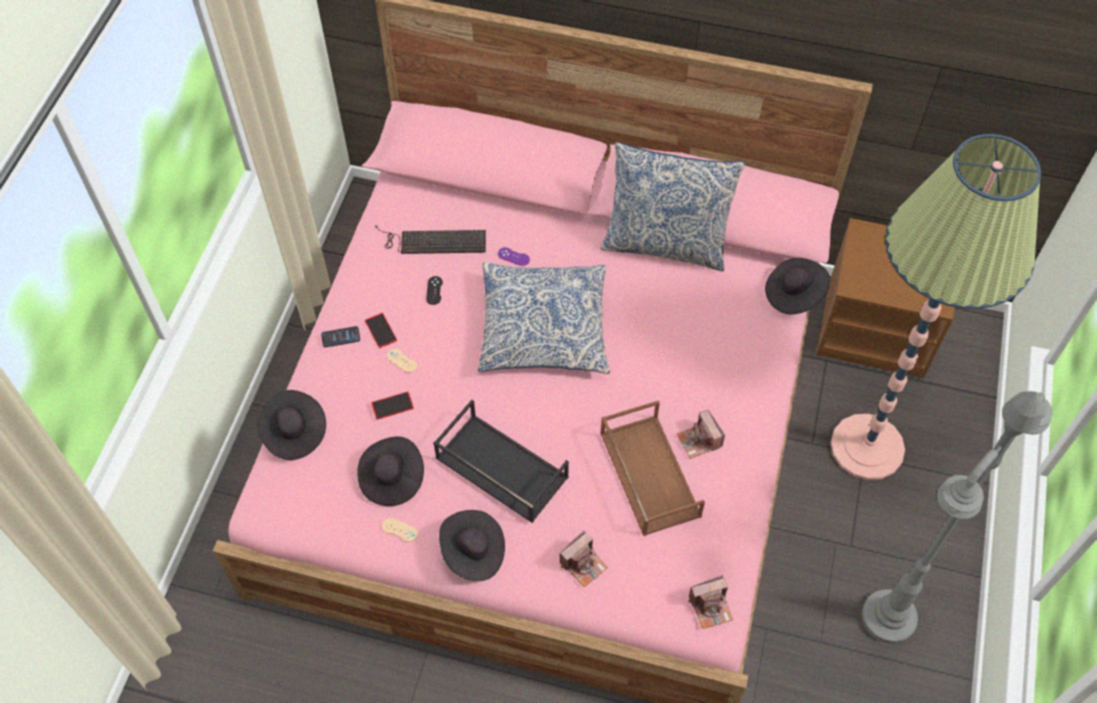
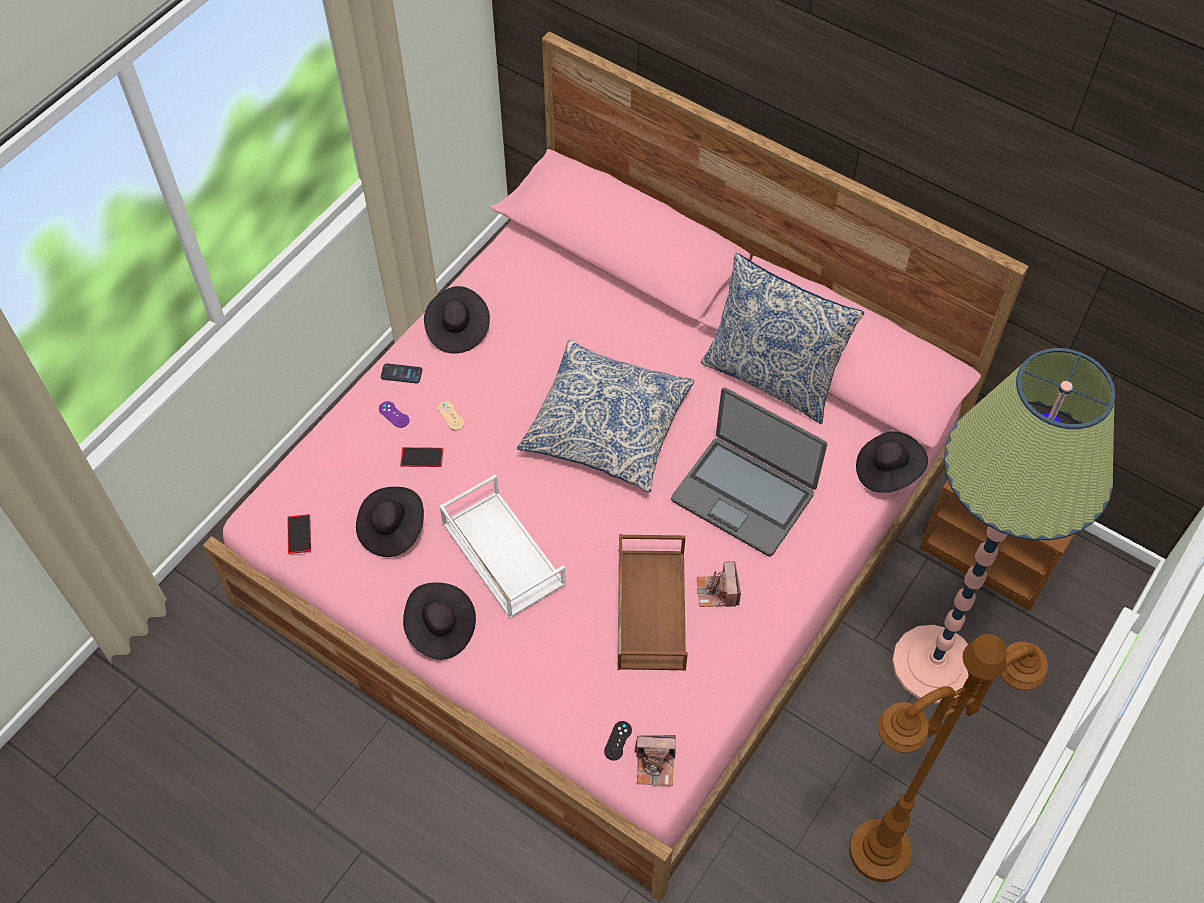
camera: 20 degrees right, 0 degrees up
(294, 433) = (317, 454): black hat -> black hat (457, 330)
(380, 330) = (443, 379): phone -> phone (299, 534)
(399, 530) = (378, 582): beige game controller -> none
(432, 241) = (532, 304): keyboard -> none
(434, 290) = (513, 354): black game controller -> black game controller (618, 740)
(499, 468) = (501, 553): black tray -> white tray
(513, 256) = (607, 344): purple game controller -> purple game controller (394, 414)
(583, 564) = (544, 677): camera -> none
(685, 351) = (744, 495): none -> laptop
(888, 618) = (879, 852): grey floor lamp -> brown floor lamp

